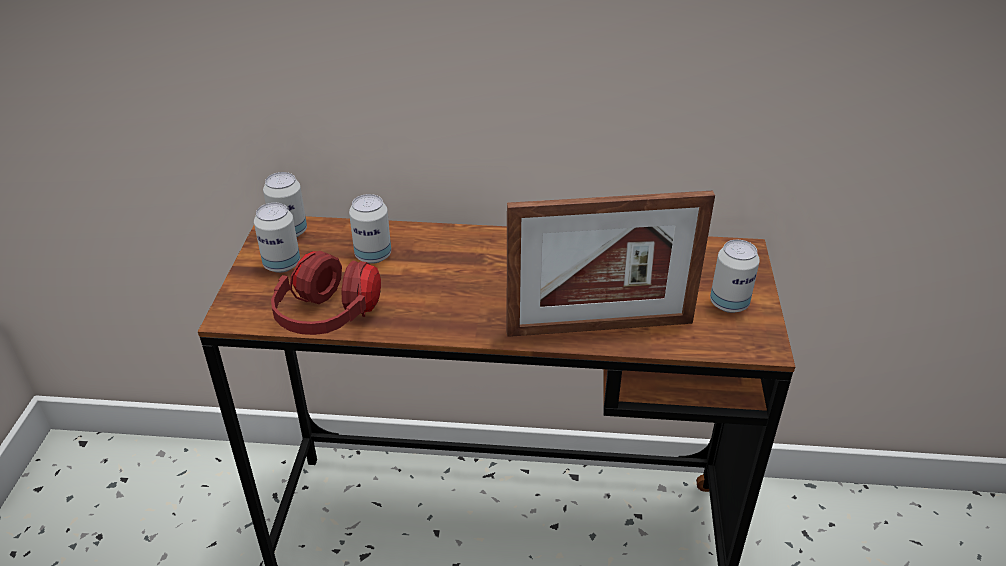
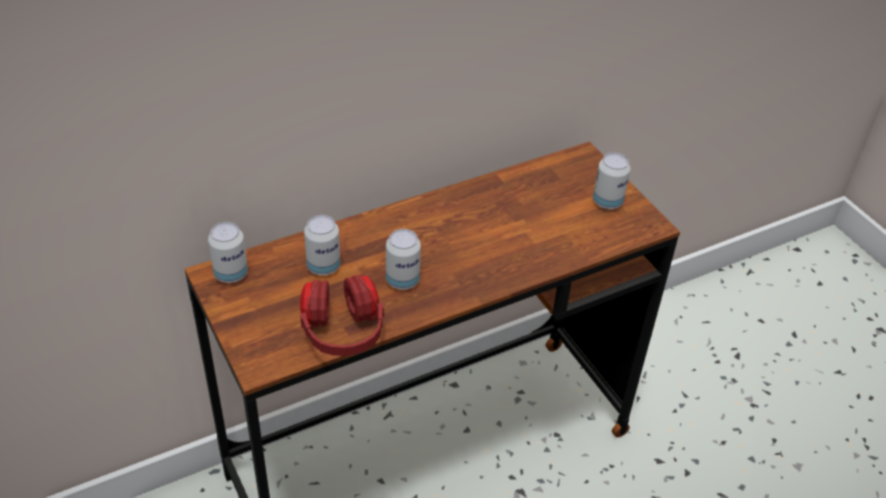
camera: 35 degrees left, 5 degrees up
(282, 264) = (255, 305): can -> can (402, 281)
(600, 327) = (541, 255): picture frame -> none

